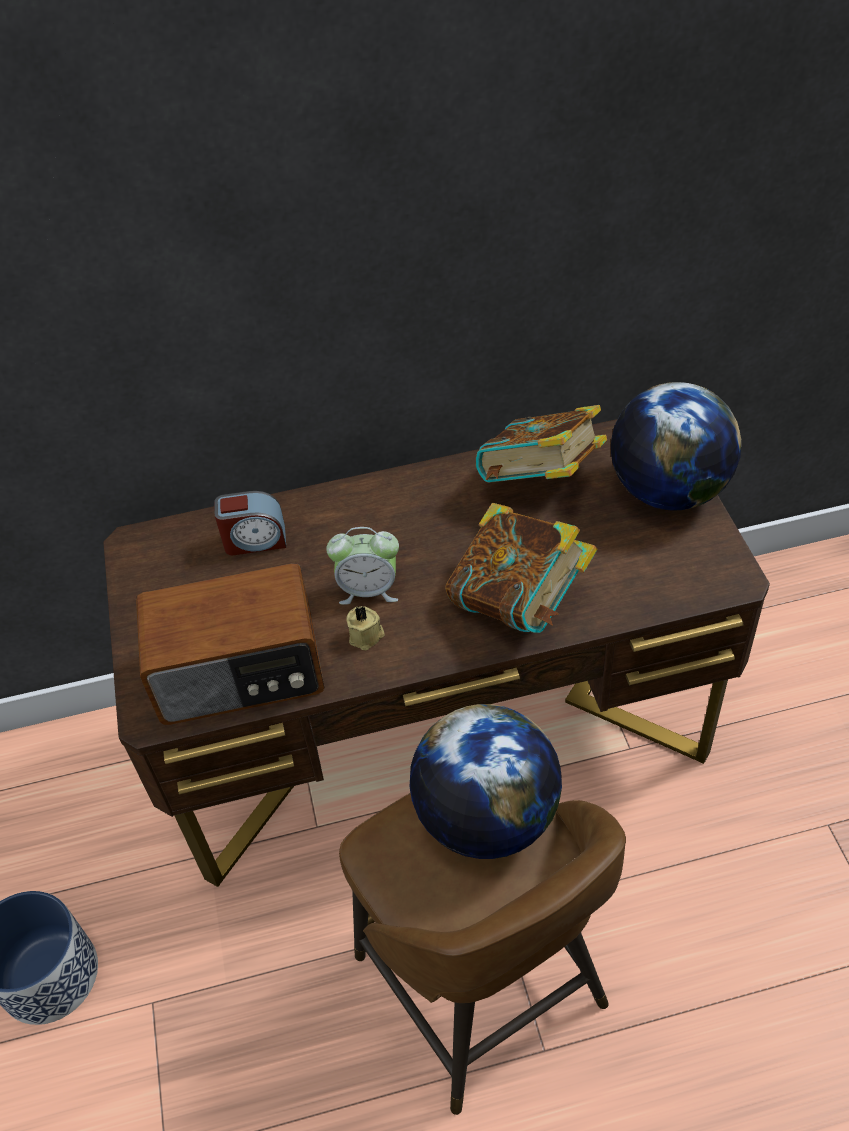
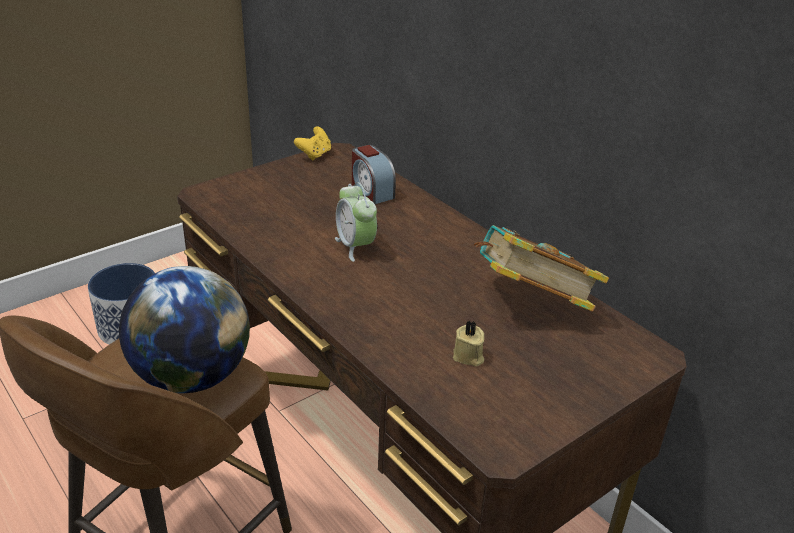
camera: 60 degrees right, 15 degrees down
(124, 571) = (314, 155): none -> yellow game controller
(240, 673) = (252, 215): radio -> none
(367, 636) = (310, 256): beige candle -> beige candle (468, 357)
(519, 602) = (386, 320): book -> none
(668, 491) = (583, 381): globe -> none

